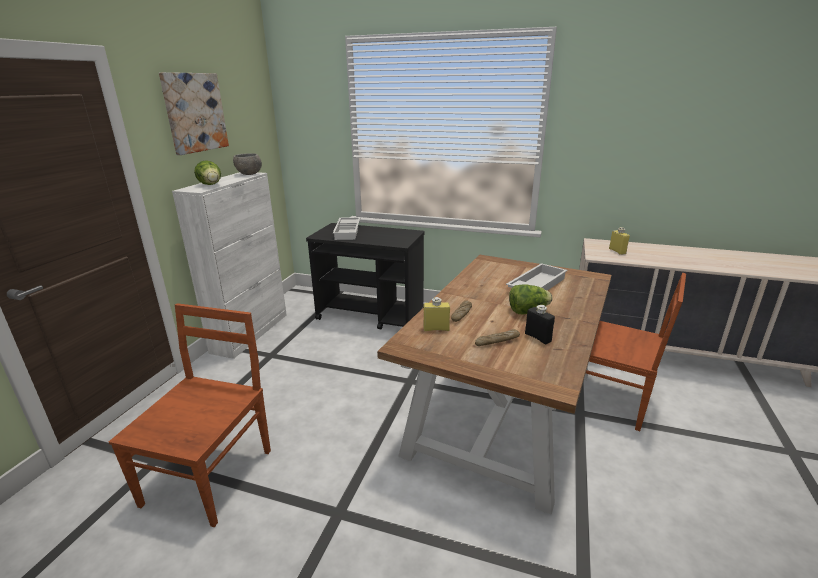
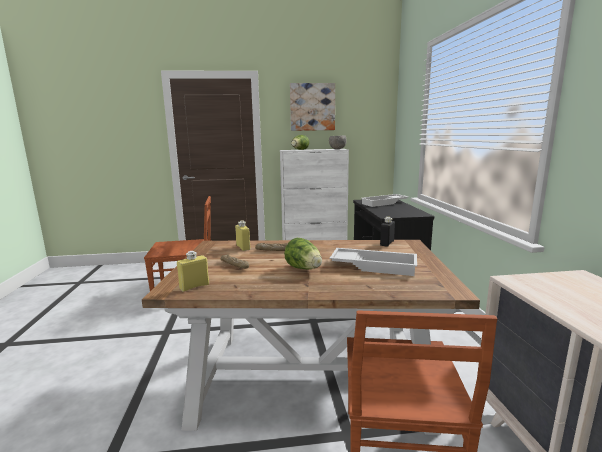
camera: 65 degrees right, 10 degrees down
(538, 337) = (252, 277): black bottle -> black bottle (387, 243)
(617, 251) = (572, 292): yellow bottle -> yellow bottle (194, 286)

